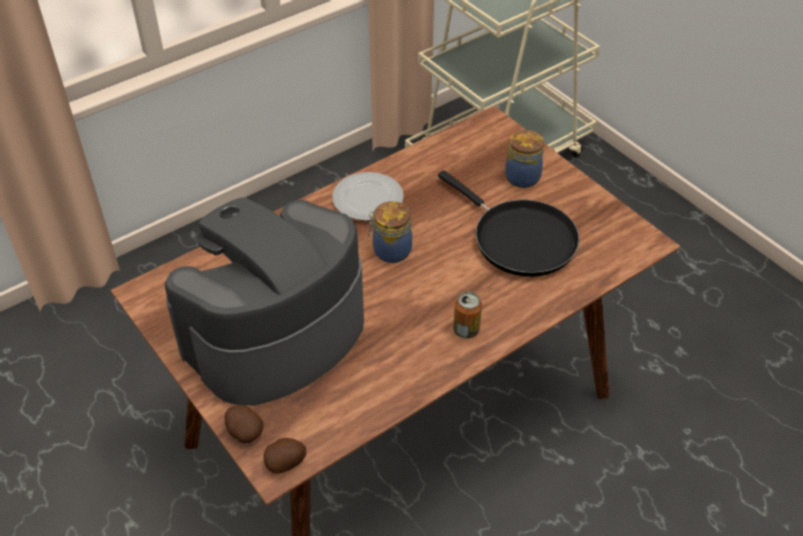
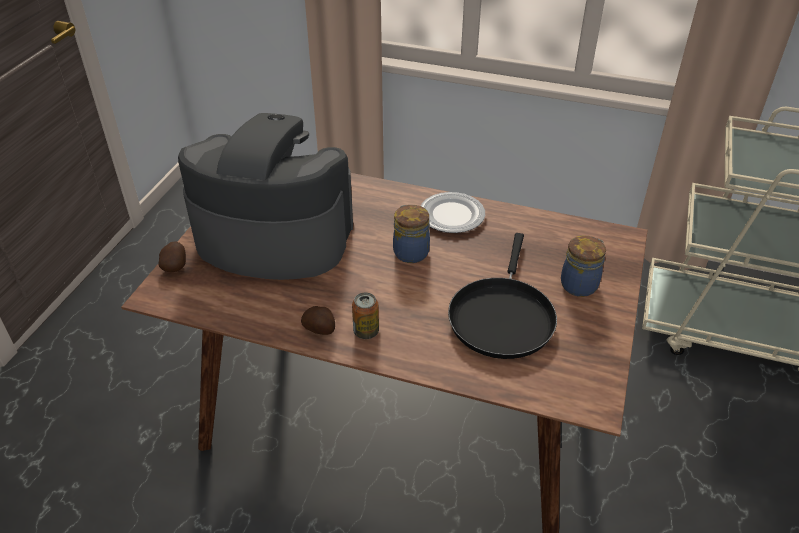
camera: 55 degrees right, 5 degrees down
(286, 463) = (161, 298): potato -> potato (320, 329)

